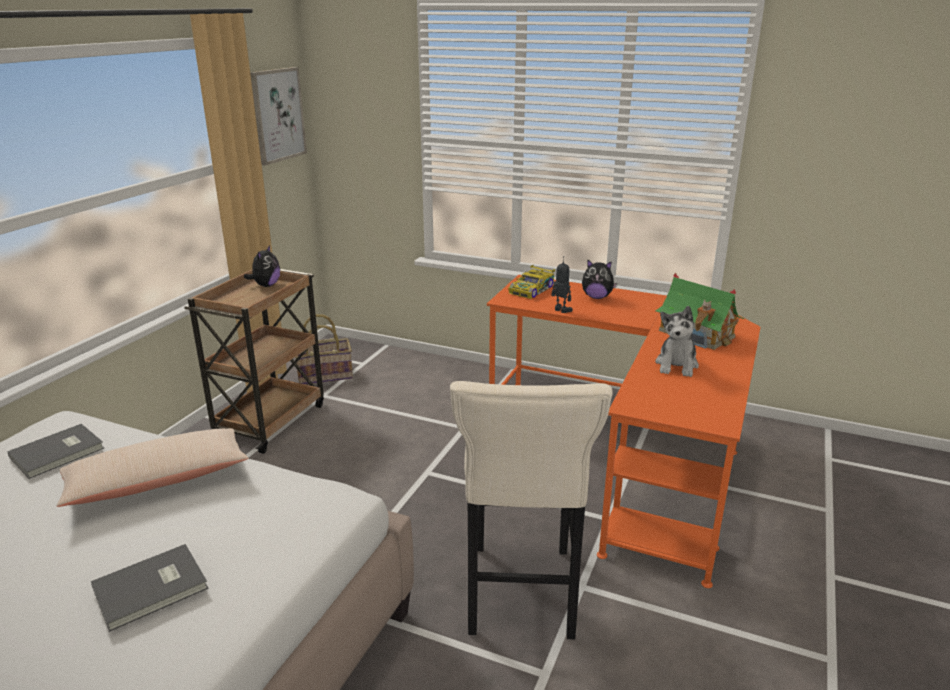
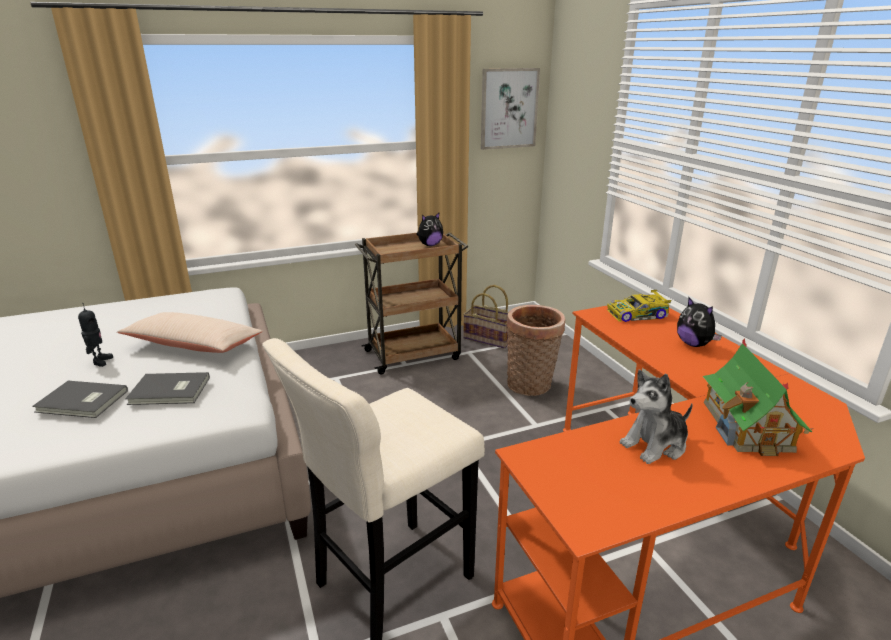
camera: 45 degrees right, 0 degrees up
(59, 453) = (190, 308): grey book -> grey book (170, 391)
(419, 399) = (531, 386): none -> basket
(561, 310) = (630, 342): toy robot -> toy robot (100, 361)

